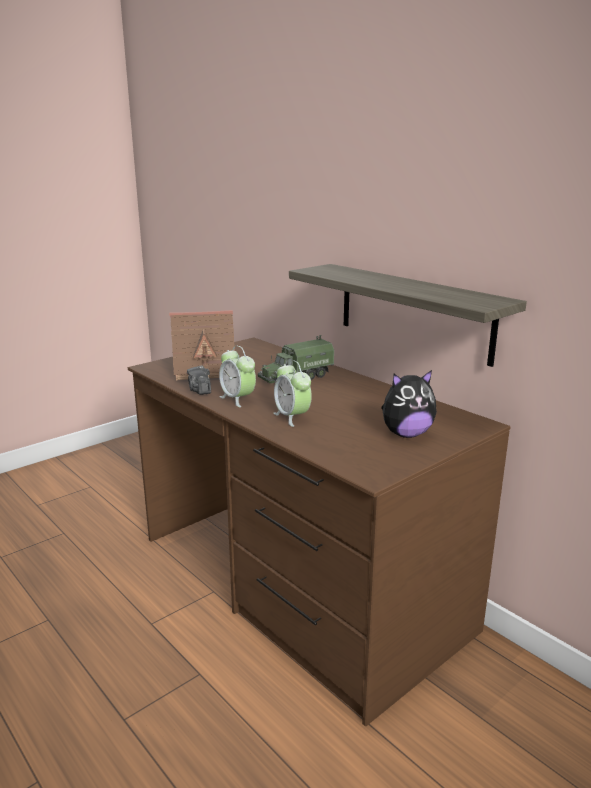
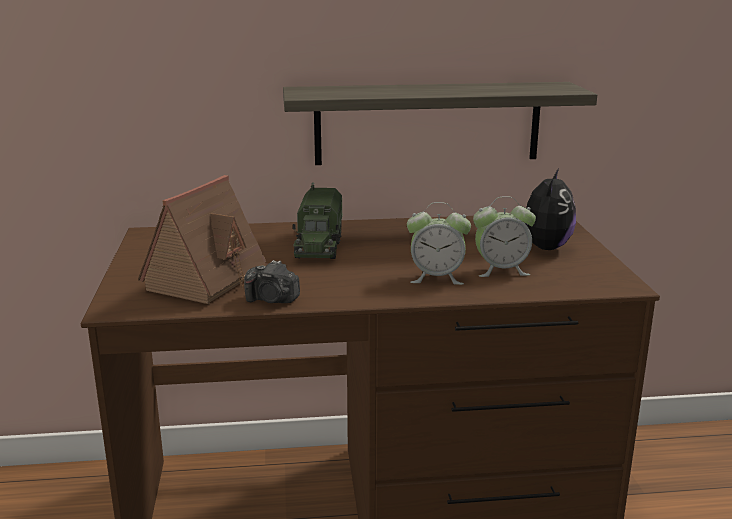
camera: 55 degrees left, 0 degrees up
(238, 399) = (339, 288): alarm clock -> alarm clock (501, 270)

